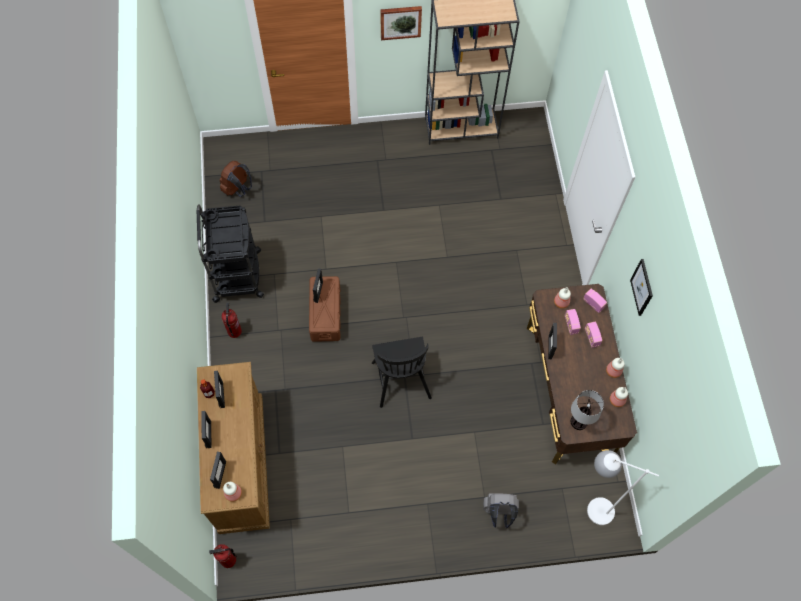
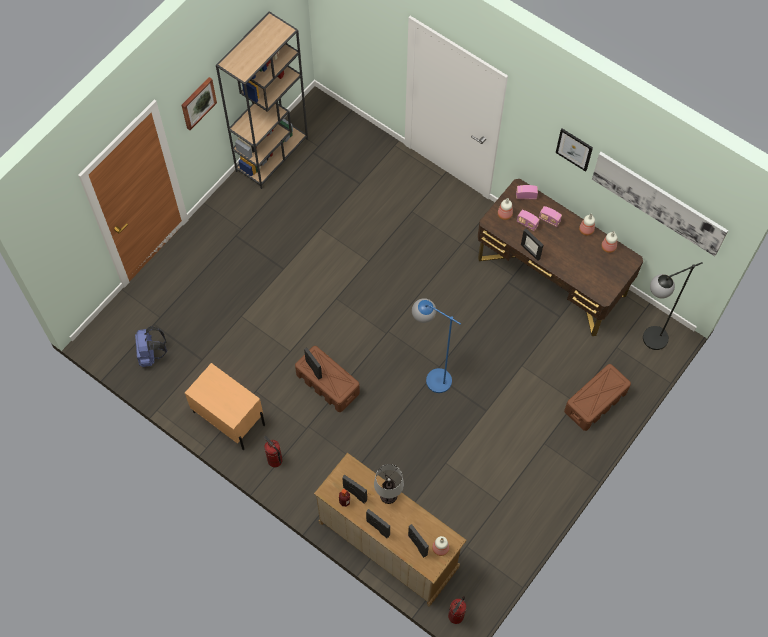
camera: 45 degrees left, 0 degrees up
(237, 275) = (228, 418): black cart -> beige nightstand
(238, 189) = (151, 354): brown backpack -> blue backpack
(400, 376) = (430, 376): black chair -> blue floor lamp
(499, 512) = (595, 402): grey backpack -> brown storage box
(578, 421) = (600, 284): table lamp -> table lamp (388, 495)
(590, 508) = (647, 342): white floor lamp -> black floor lamp
(667, 391) = (658, 202): none -> picture

